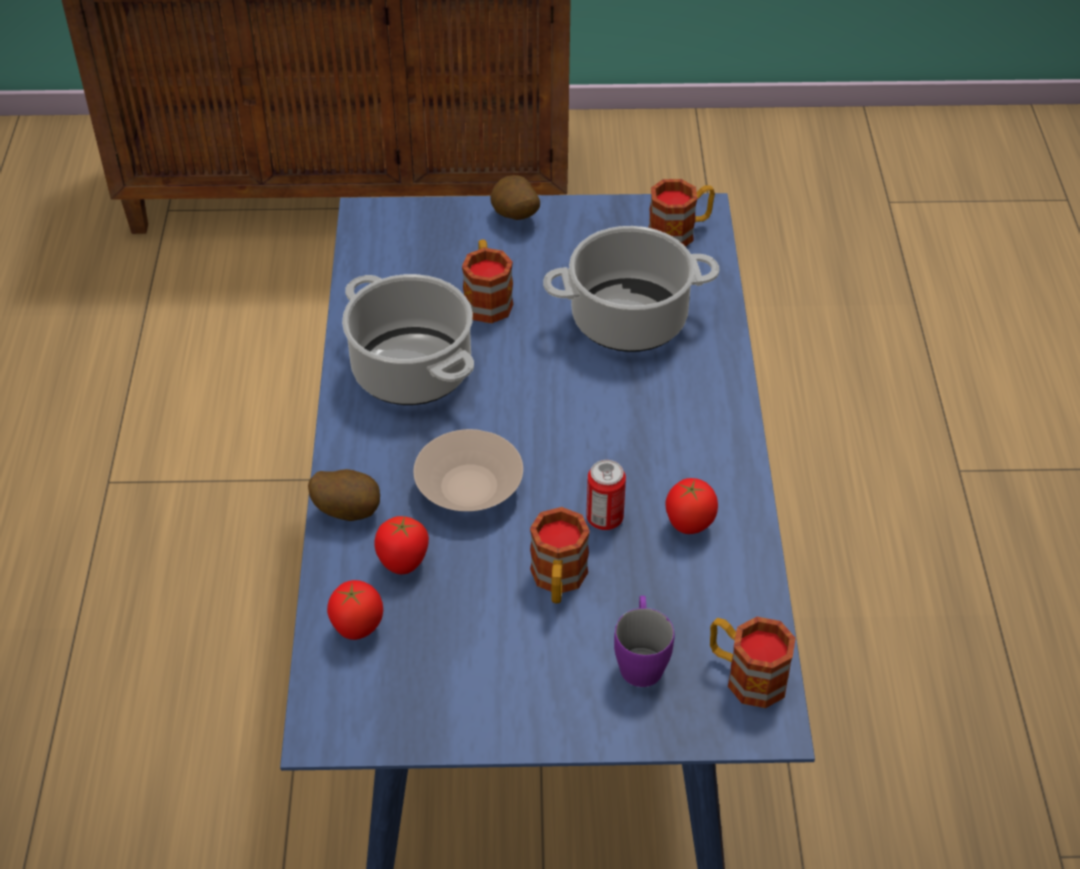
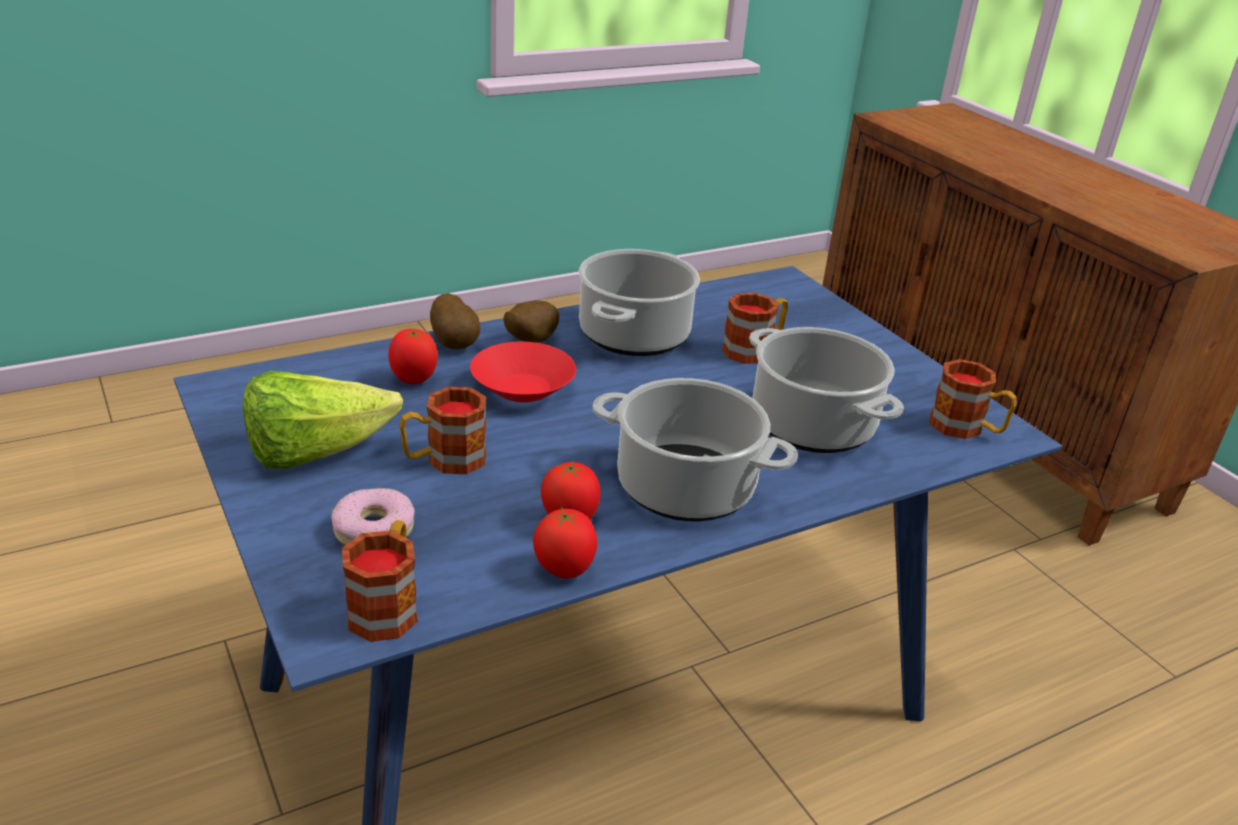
camera: 60 degrees right, 15 degrees down
(357, 629) = (331, 376): tomato -> tomato (564, 570)
(470, 488) = (523, 391): beige bowl -> red bowl
(498, 674) = (315, 453): none -> lettuce
(514, 217) = (868, 340): potato -> potato (529, 342)
(604, 518) = (541, 468): can -> none
(640, 659) = (374, 529): purple mug -> donut
(678, 435) = (687, 488): none -> cooking pot

